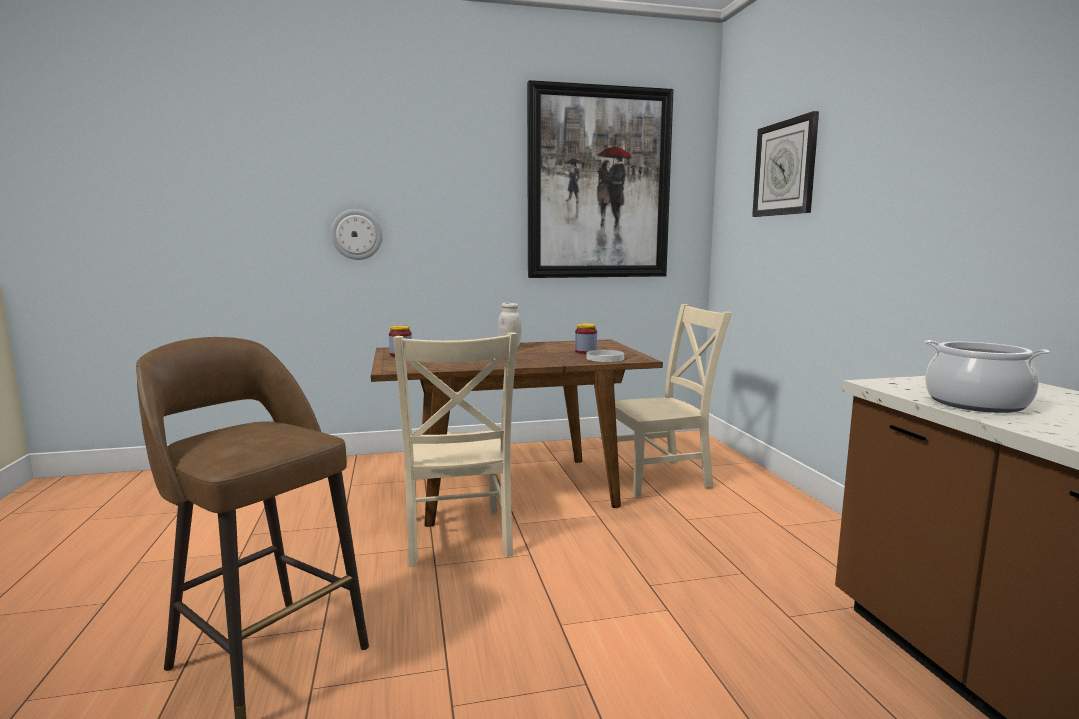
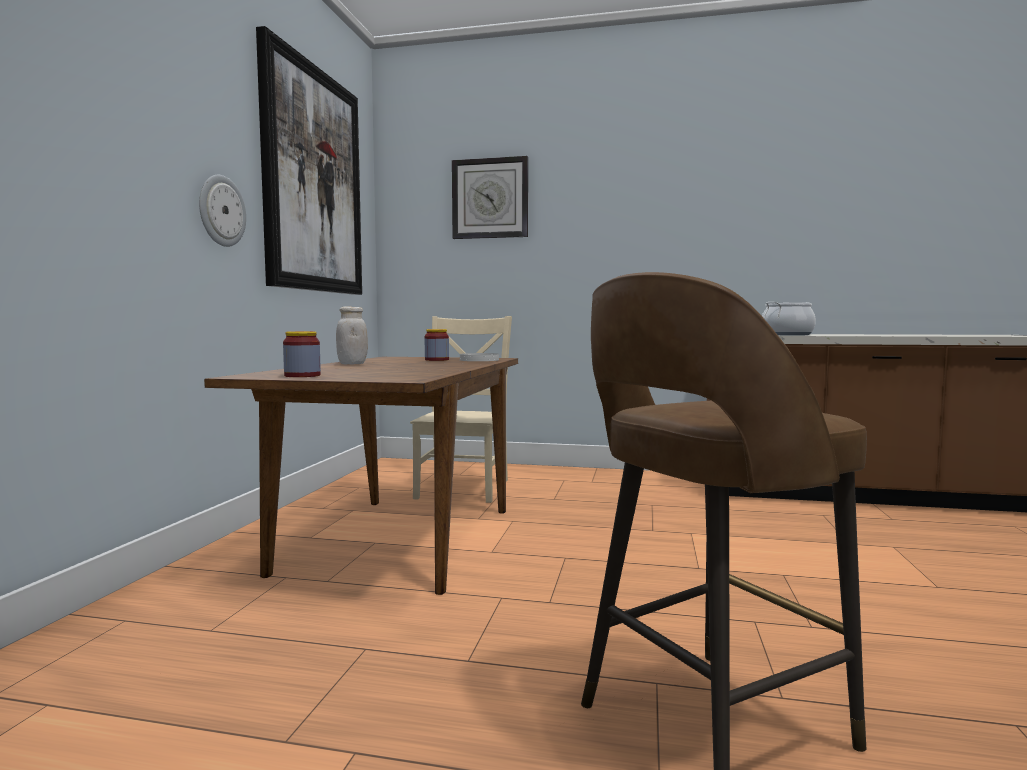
camera: 65 degrees left, 5 degrees down
(357, 234) = (62, 179): wall clock -> wall clock (221, 211)
(457, 539) = (497, 583): beige chair -> none

